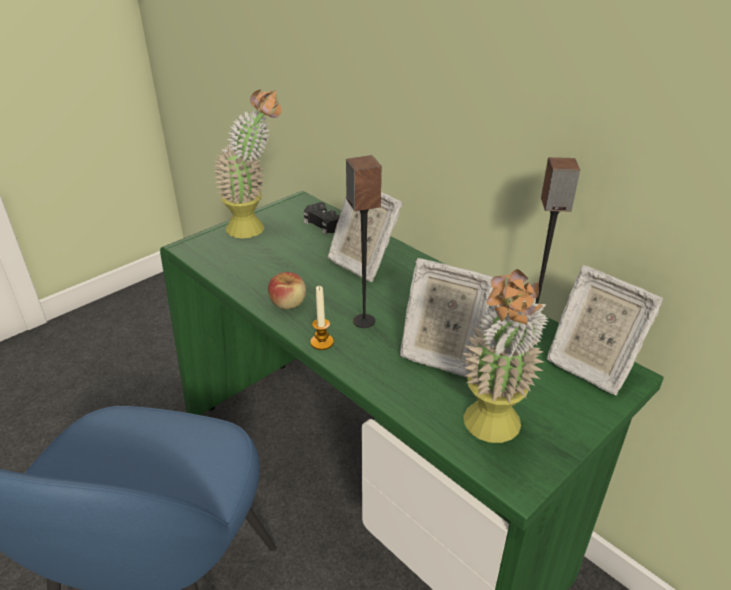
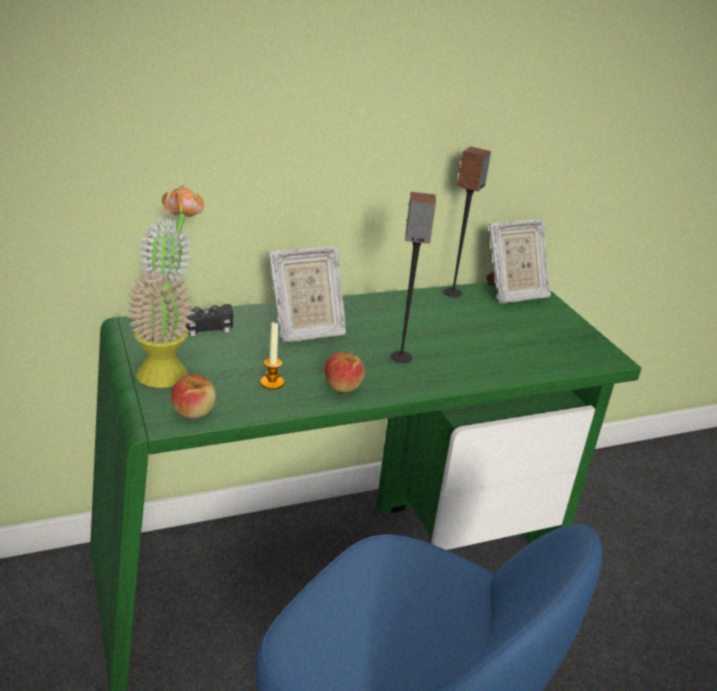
camera: 70 degrees left, 5 degrees down
(207, 253) = (194, 411): none -> apple
(322, 342) = (418, 385): candle -> candle (272, 383)
(440, 353) = (467, 339): picture frame -> none
(491, 433) = (564, 351): potted plant -> none

